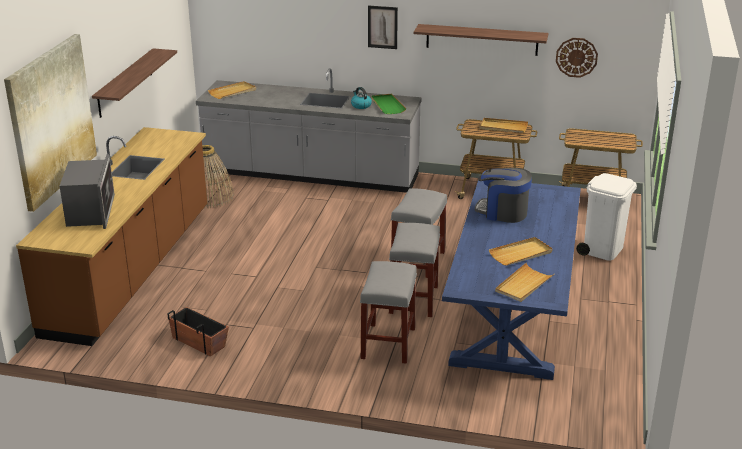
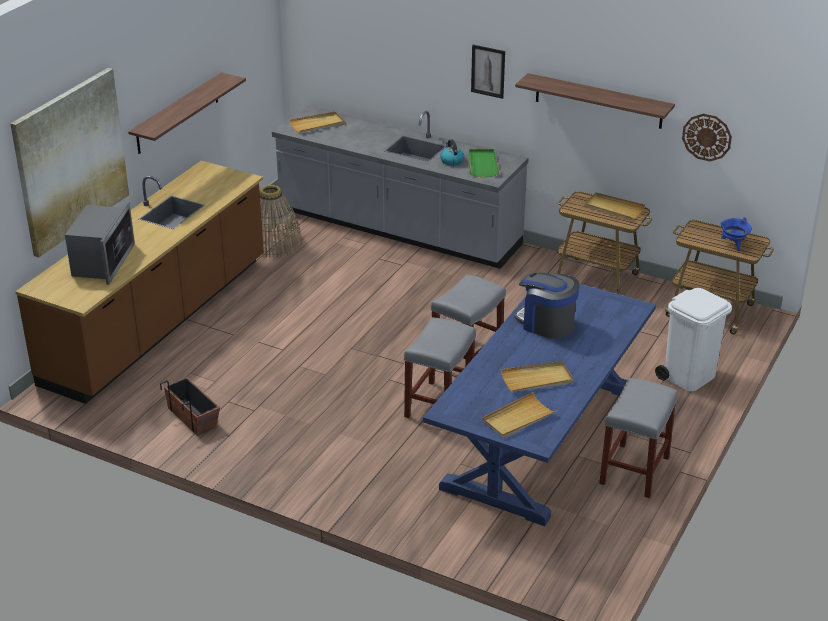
camera: 15 degrees right, 5 degrees up
(388, 342) = (387, 451): grey stool -> grey stool (634, 469)
(610, 141) = (733, 244): none -> blue cooking pot

